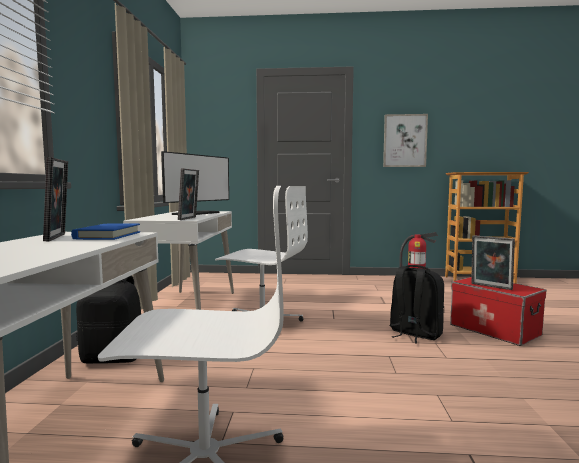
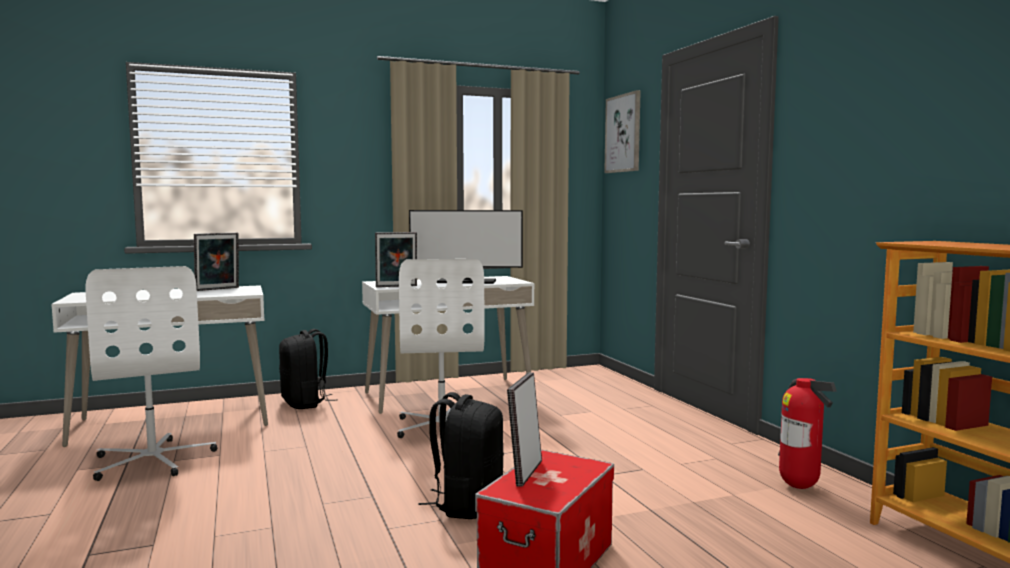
camera: 65 degrees right, 0 degrees up
(108, 235) = (231, 292): blue book -> none
(404, 141) = (855, 161): picture -> picture (623, 133)

